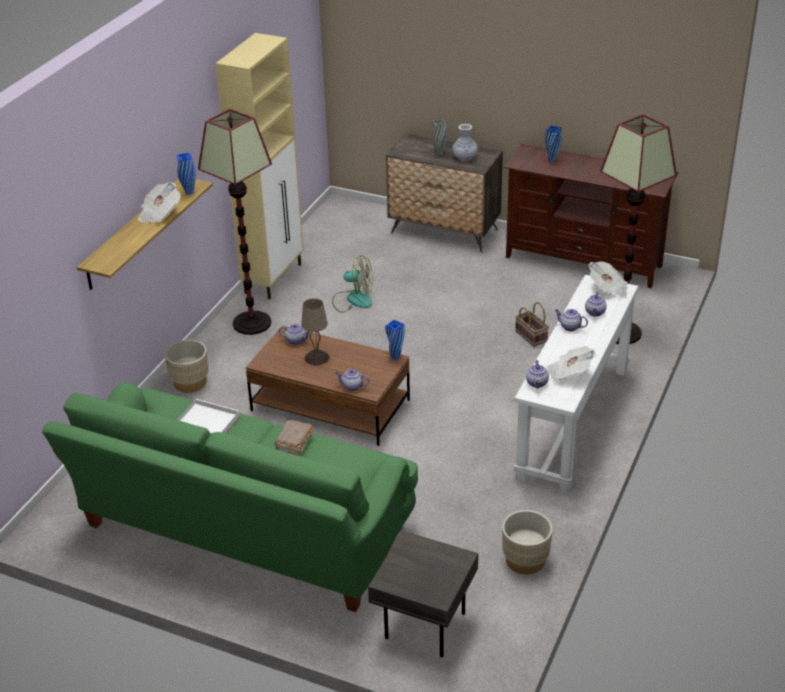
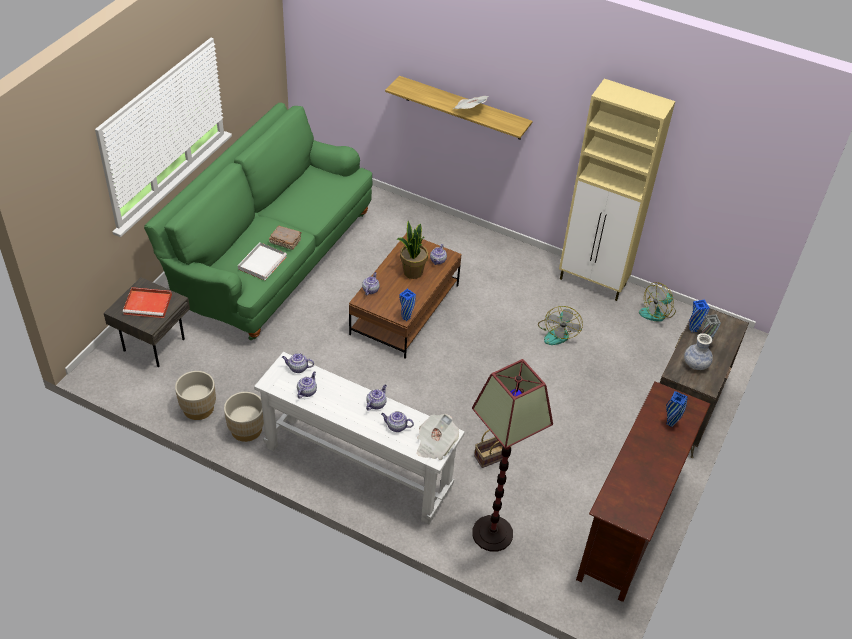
camera: 90 degrees right, 10 degrees up
(189, 192) = (503, 124): blue vase -> blue vase (693, 329)
(190, 382) = (445, 232): beige planter -> beige planter (246, 429)
(206, 422) = (320, 200): white tray -> white tray (262, 262)
(252, 323) = (524, 267): floor lamp -> none
(315, 241) = (657, 312): none -> fan
(317, 358) = (412, 272): beige table lamp -> potted plant
(421, 566) = (149, 304): none -> red tray
(568, 373) = (307, 391): newspaper -> teapot

